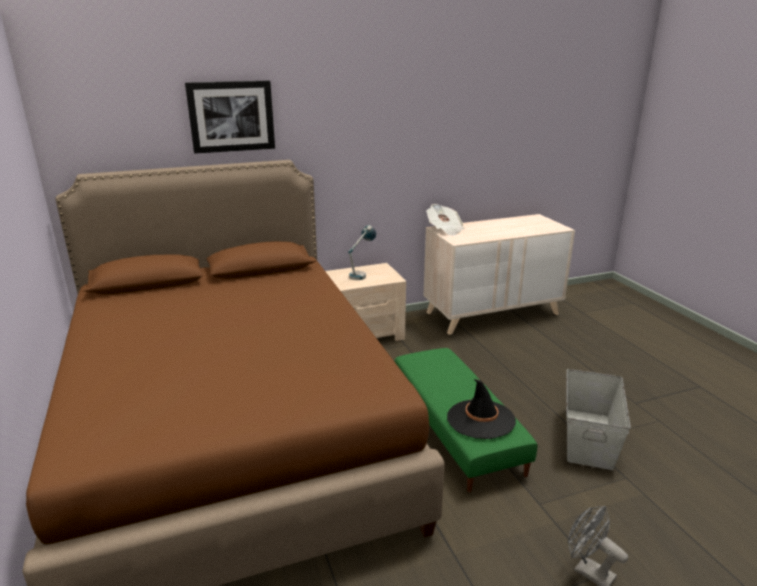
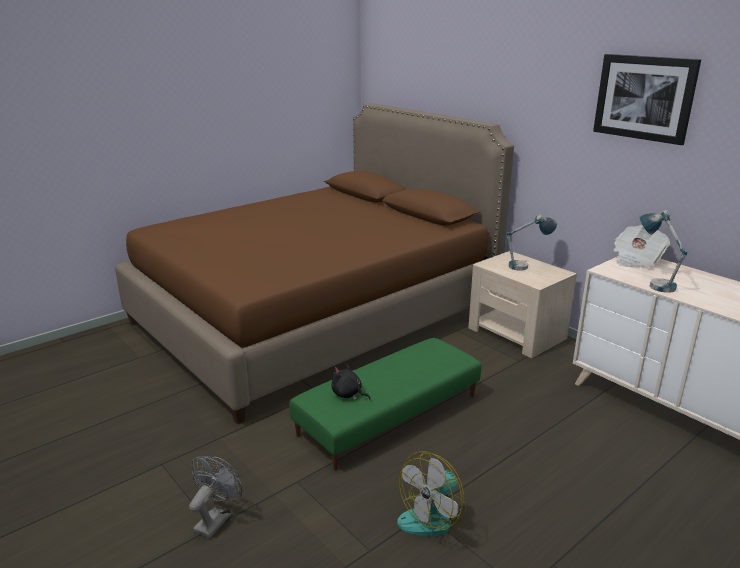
camera: 70 degrees right, 0 degrees up
(231, 116) = (466, 74): picture -> picture (644, 98)
(480, 419) = (348, 394): black hat -> black plush toy
(486, 236) = (653, 283): none -> table lamp
(589, 437) = (433, 516): grey storage box -> fan

